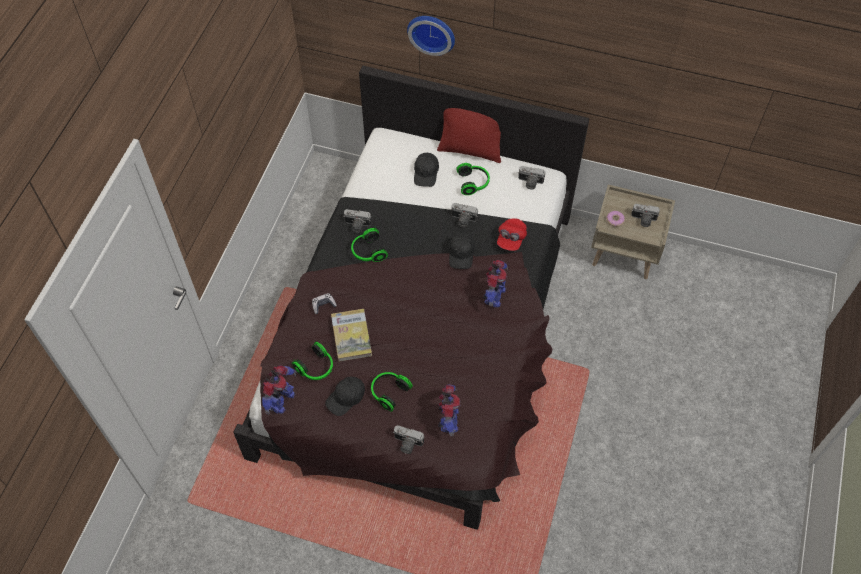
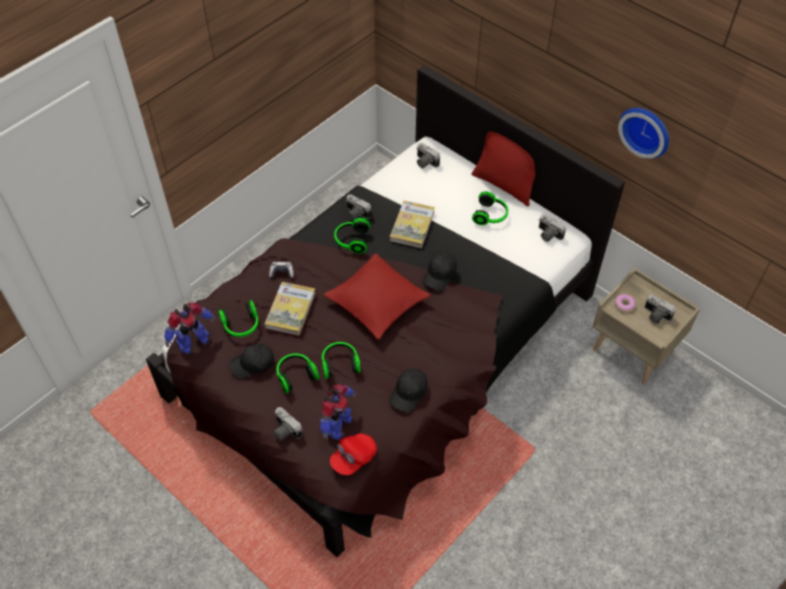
camera: 25 degrees right, 5 degrees down
(412, 218) = (412, 226): none -> book
(421, 299) = (377, 302): none -> red pillow
(421, 366) = (340, 363): none -> headphones
(426, 173) = (449, 190): black cap -> black cap (409, 393)
(432, 32) = (490, 43): wall clock -> wall clock (646, 130)
(462, 220) = (460, 245): camera -> camera (424, 162)
(494, 296) = (450, 326): toy robot -> none
(511, 239) = (499, 280): red cap -> red cap (353, 458)

